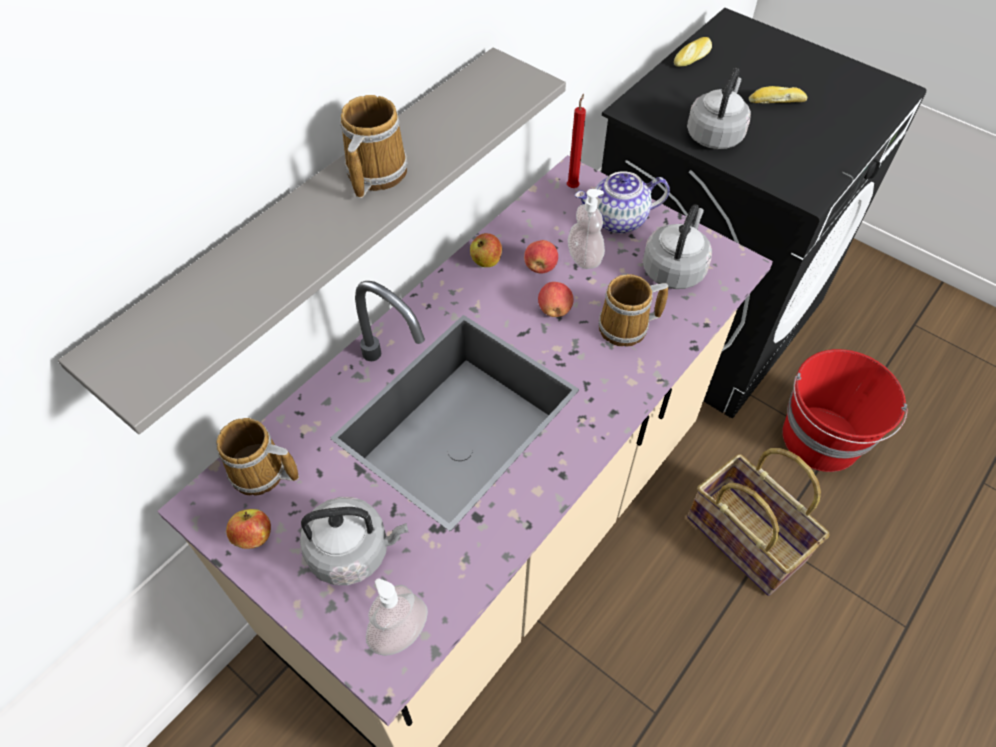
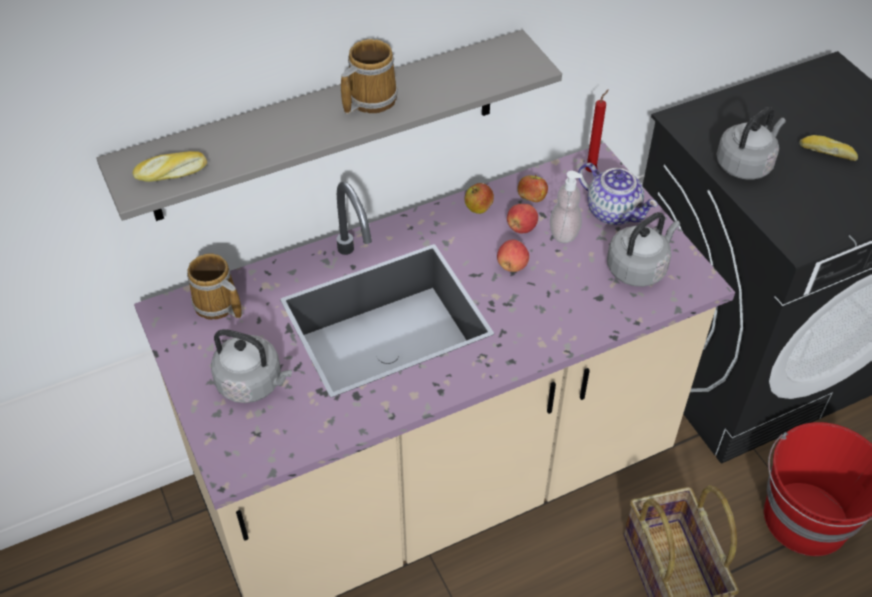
camera: 25 degrees right, 5 degrees down
(253, 537) = (189, 346): apple -> apple (531, 198)
(399, 632) = (254, 449): soap dispenser -> none
(618, 220) = (614, 212): teapot -> teapot turned 150 degrees counterclockwise
(627, 327) = (565, 301): mug -> none
(693, 58) = (772, 89): bread -> bread (171, 173)

